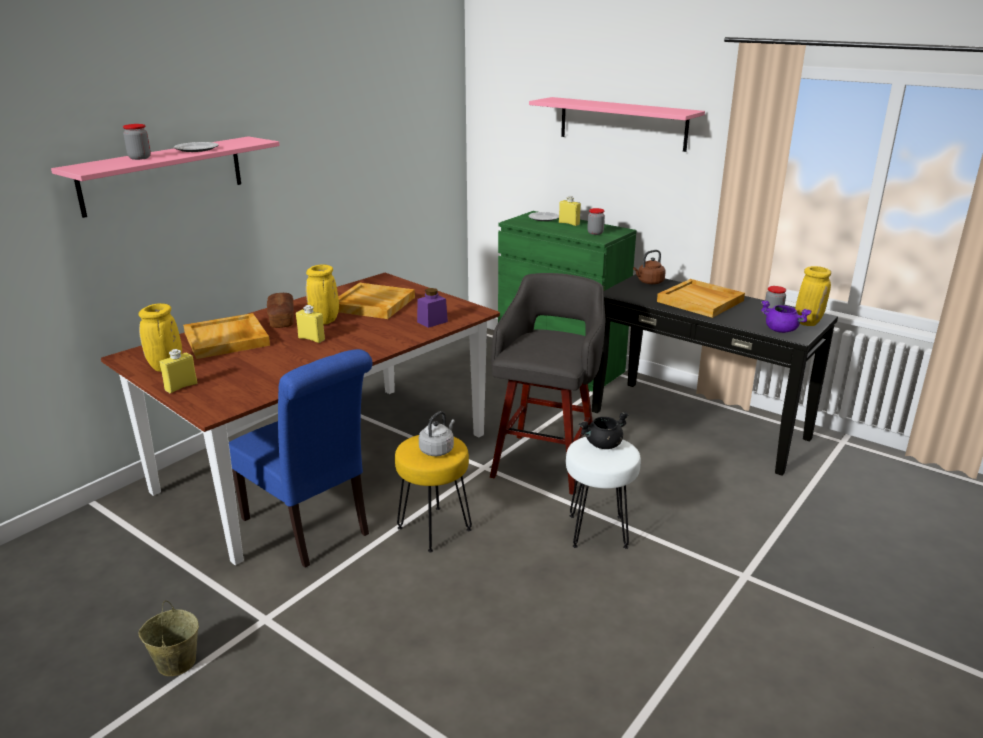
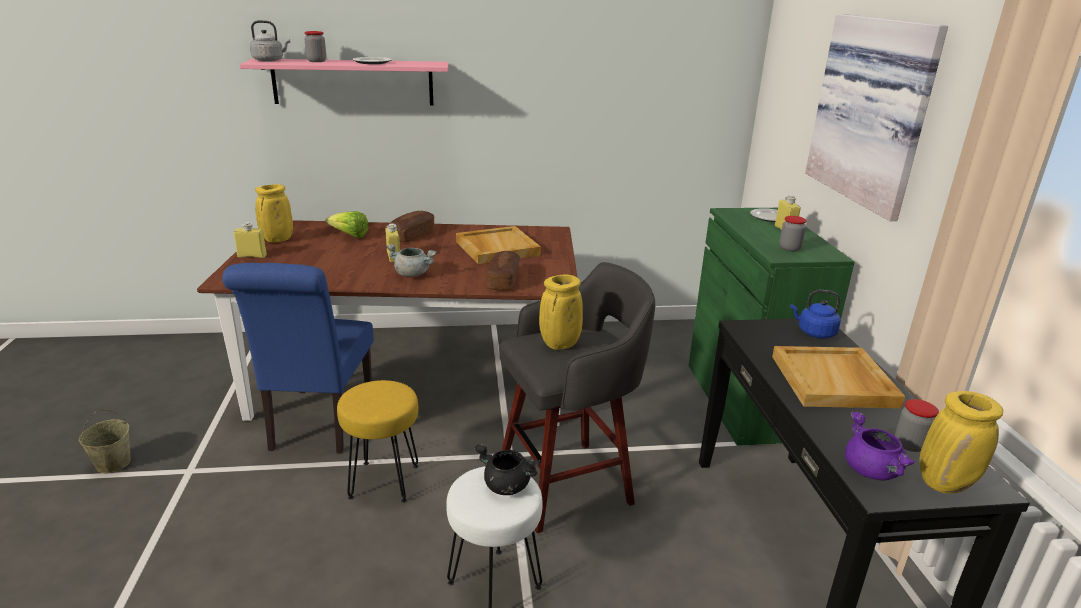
camera: 45 degrees right, 0 degrees up
(227, 339) = (350, 236): beige tray -> lettuce
(325, 321) = (433, 248): yellow vase -> yellow vase (559, 345)
(359, 343) = (413, 274): none -> grey cooking pot
(432, 322) = (503, 280): purple jar -> bread
(438, 450) = (378, 402): grey kettle -> grey kettle (270, 60)
(622, 123) = (874, 111): pink shelf -> picture
(649, 282) = (814, 333): brown kettle -> blue kettle

